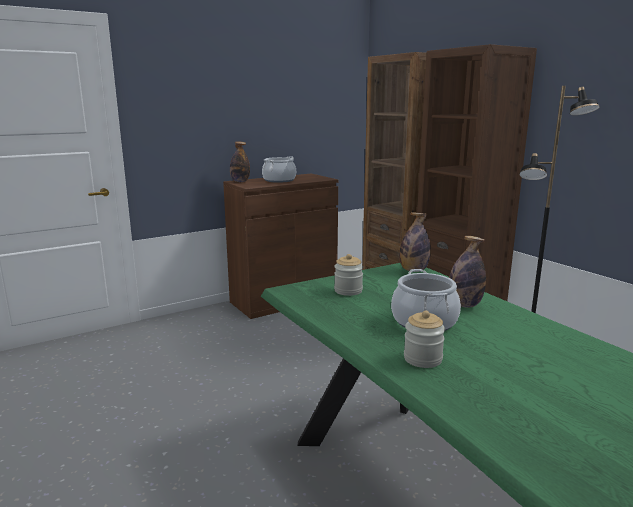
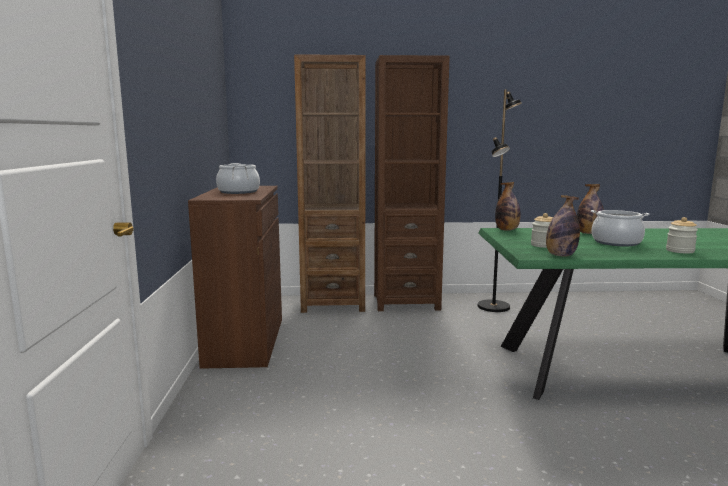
camera: 60 degrees left, 5 degrees down
(240, 181) = (210, 197): bottle -> bottle (560, 255)

